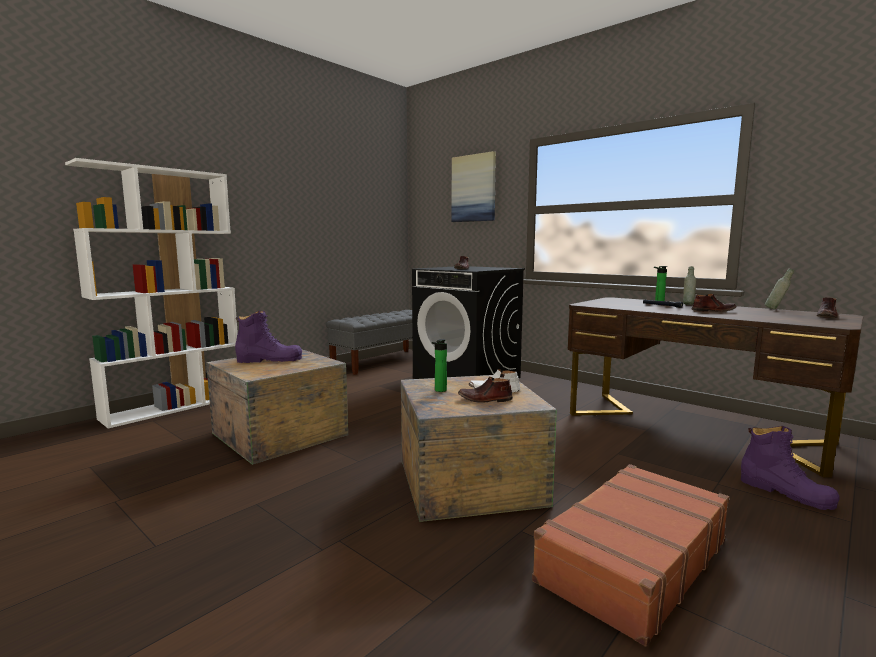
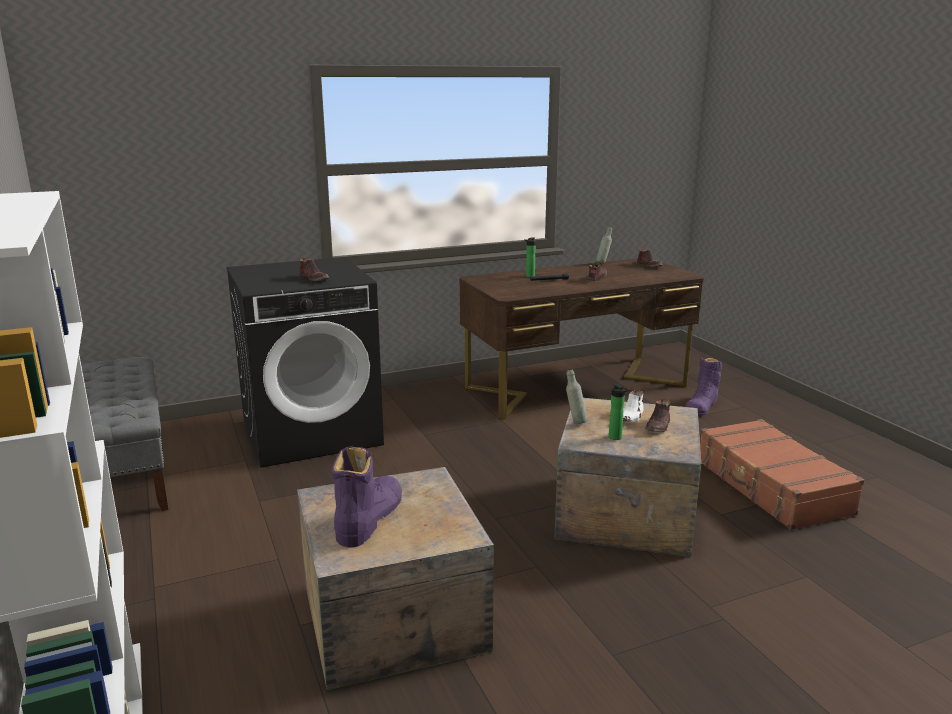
camera: 65 degrees left, 10 degrees up
(474, 188) = (206, 133): picture -> none
(688, 304) = (548, 272): grey bottle -> grey bottle (575, 422)
(786, 492) = (701, 406): purple boot -> purple boot turned 135 degrees clockwise

